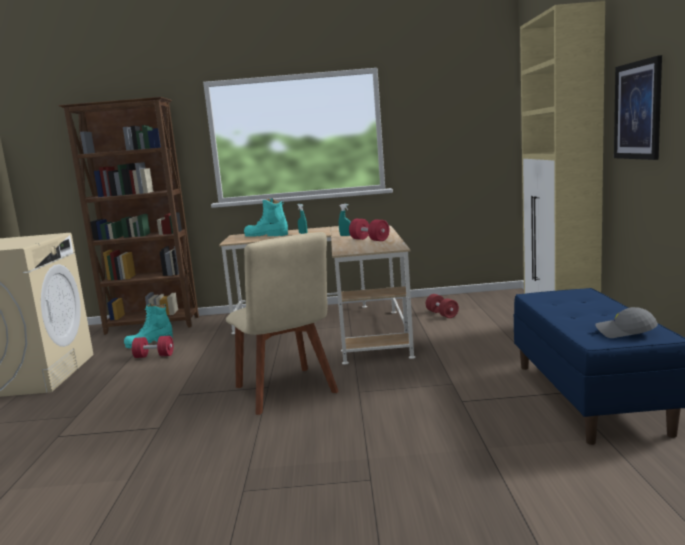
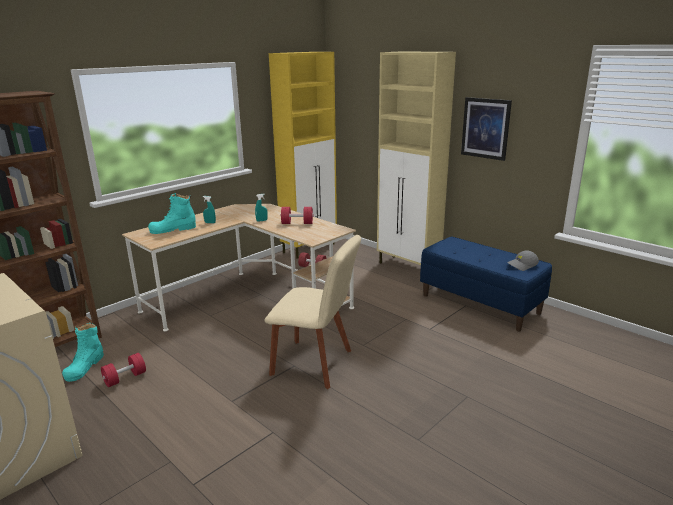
camera: 45 degrees left, 10 degrees up
(472, 297) = (309, 248): none -> yellow cabinet

